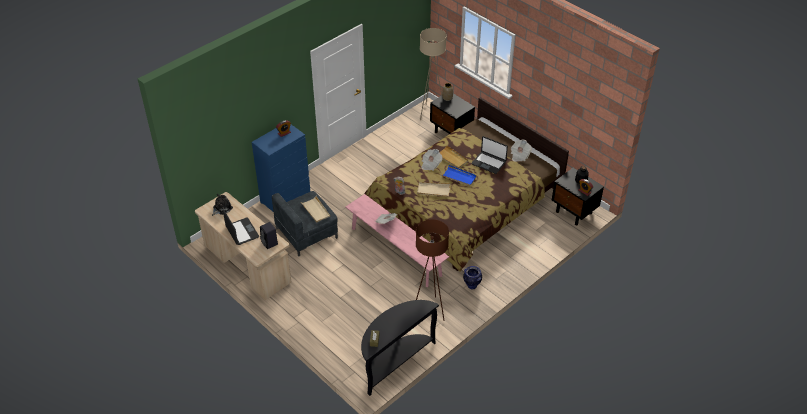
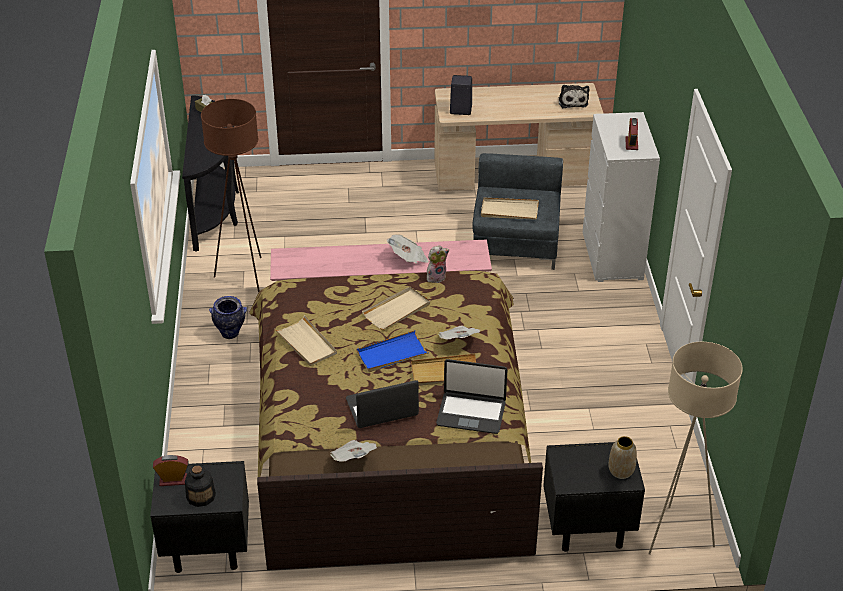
camera: 130 degrees right, 5 degrees down
(242, 232) = (507, 99): laptop -> laptop (471, 413)
(286, 198) = (612, 257): blue dresser -> white dresser
(482, 203) = (306, 343): none -> beige tray

